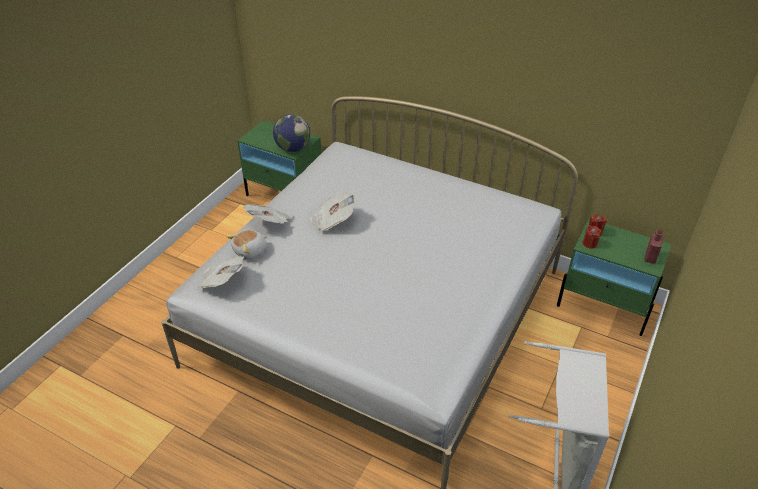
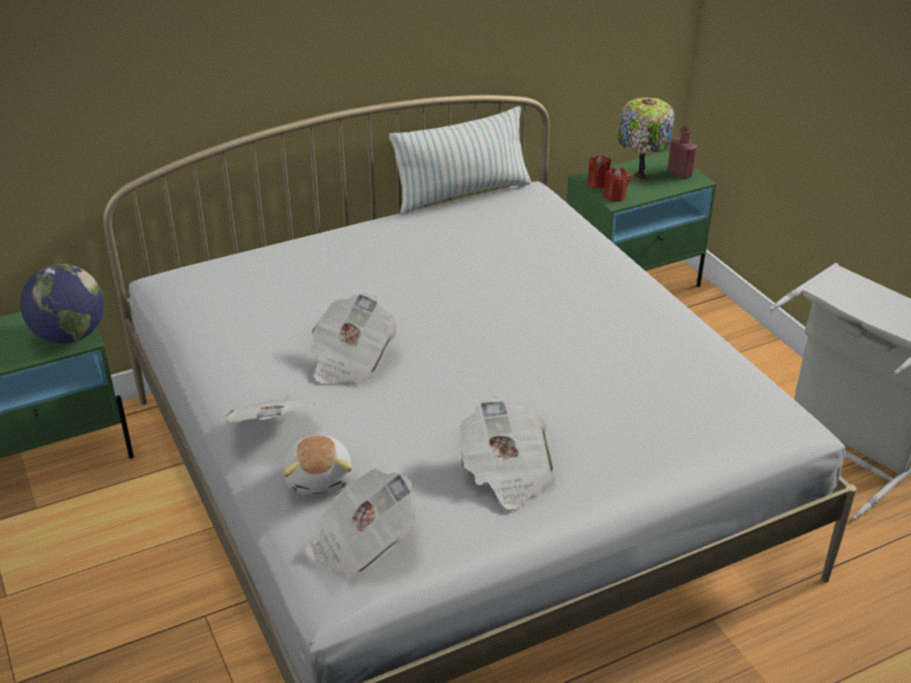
camera: 55 degrees left, 5 degrees down
(298, 302) = (506, 474): none -> newspaper
(505, 190) = (462, 194): none -> pillow
(622, 244) = (639, 178): none -> table lamp

